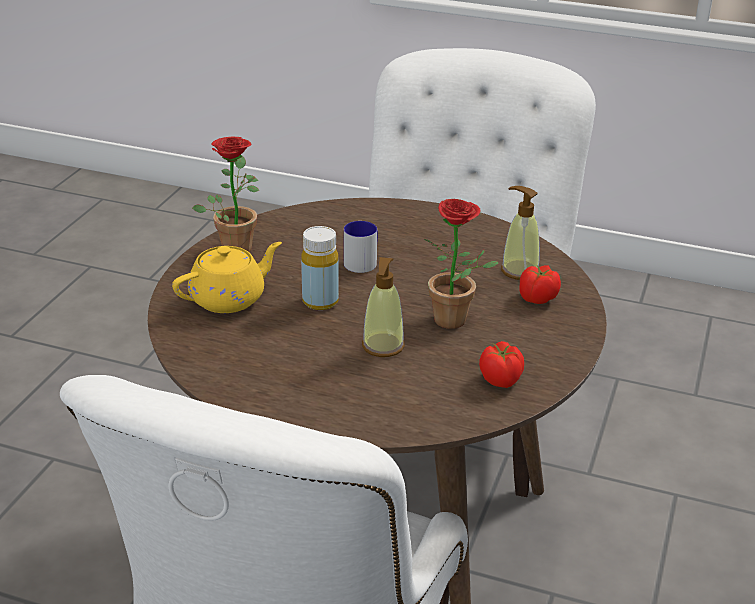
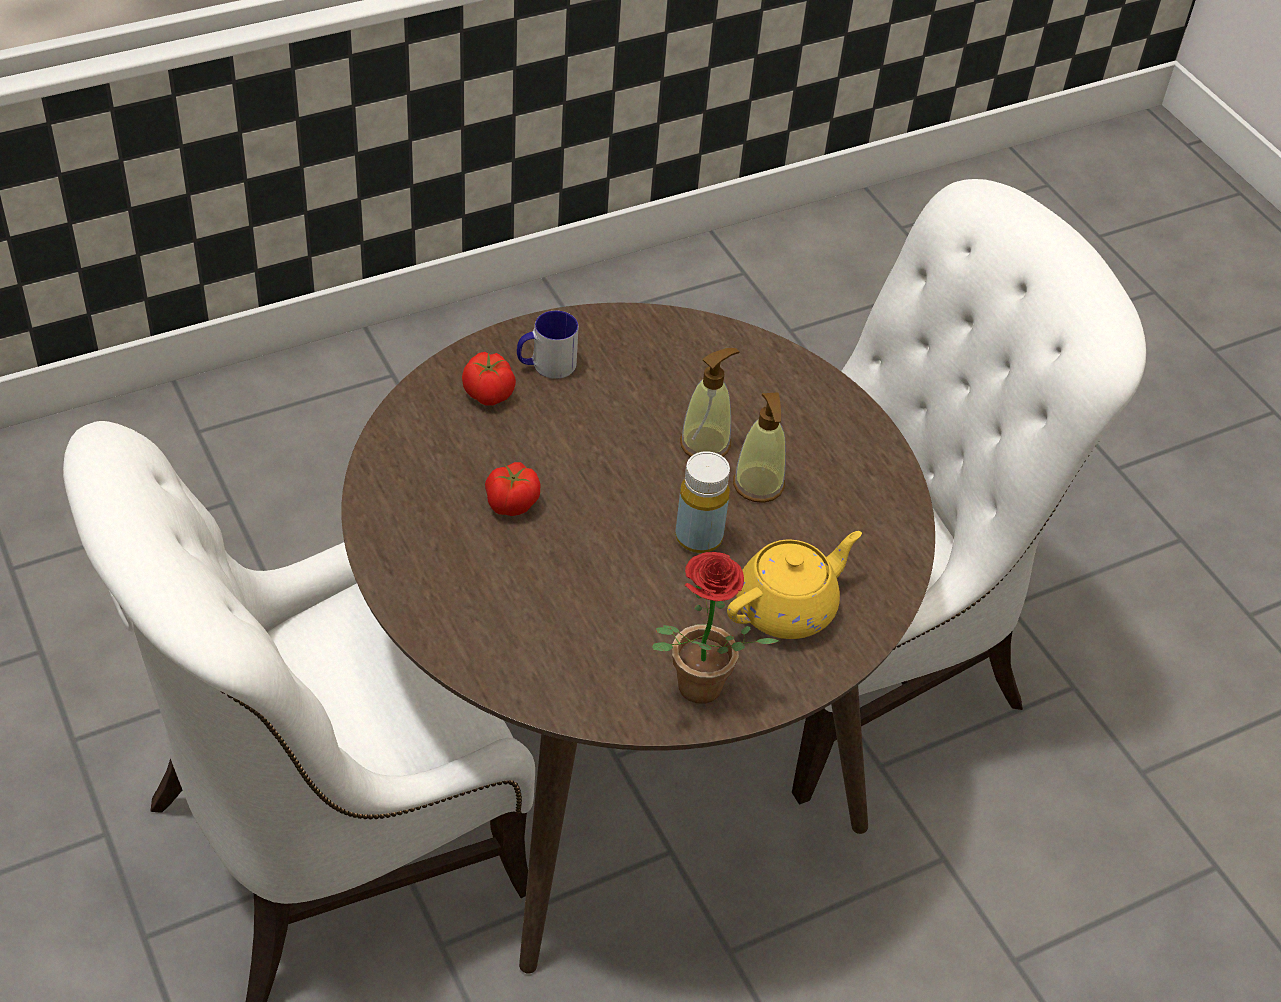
camera: 140 degrees left, 15 degrees up
(229, 299) = (788, 607): yellow teapot -> yellow teapot turned 135 degrees clockwise
(363, 261) = (583, 562): mug -> mug (546, 365)
(457, 321) = (601, 423): potted plant -> none
(500, 380) = (652, 346): tomato -> tomato (511, 504)
(519, 271) = (448, 436): soap dispenser -> soap dispenser (758, 485)

